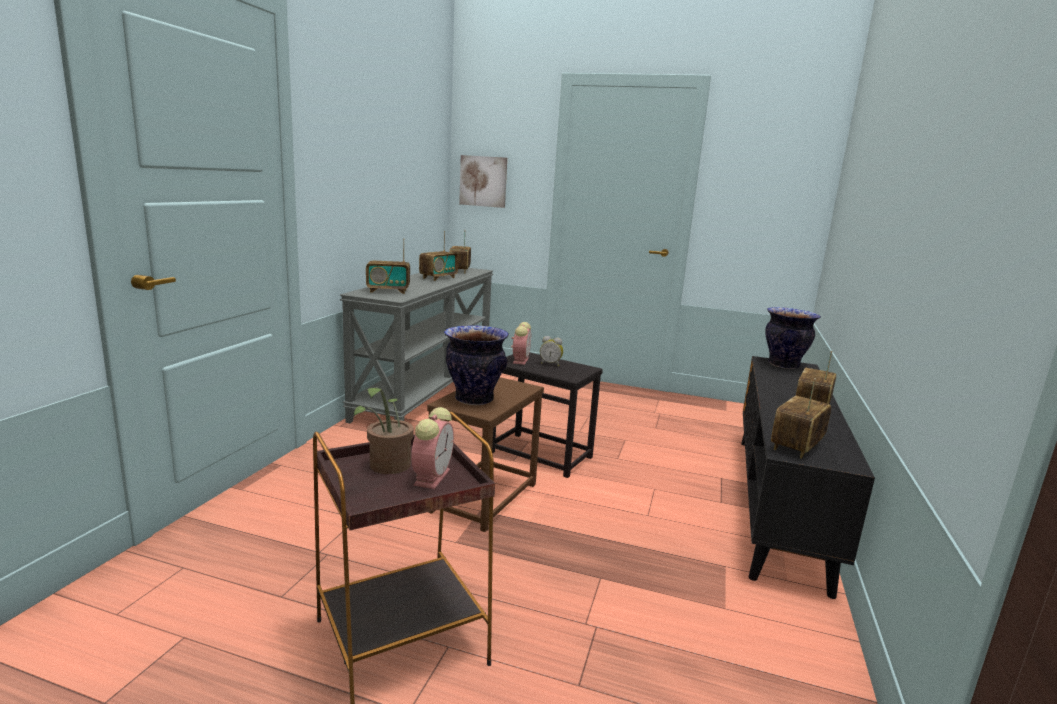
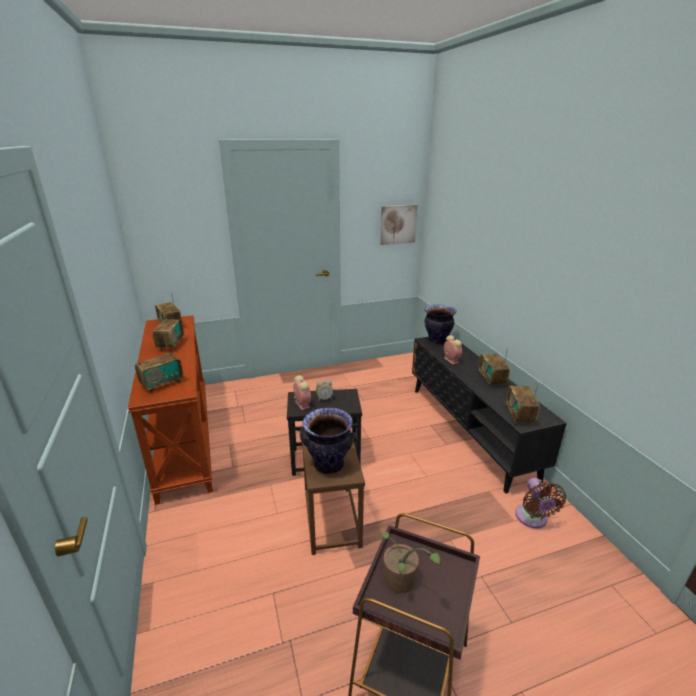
camera: 35 degrees left, 10 degrees up
(425, 391) = (183, 437): grey console table -> brown console table
(432, 476) = (434, 571): alarm clock -> alarm clock (450, 360)
(483, 181) = (162, 240): picture -> picture (398, 224)
(758, 621) = (532, 519): none -> brown fan

